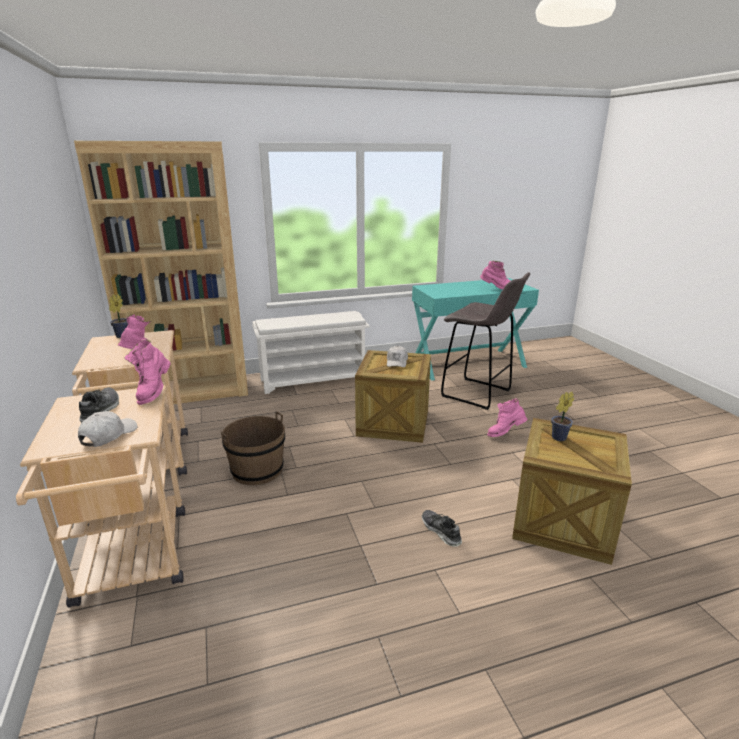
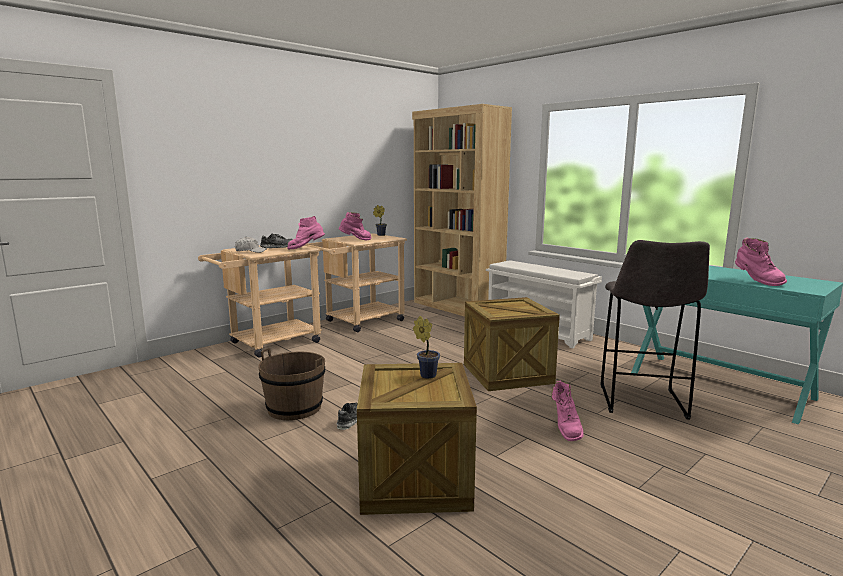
camera: 65 degrees right, 10 degrees down
(257, 470) = (379, 347): brown bucket -> brown bucket (294, 408)
(397, 362) = (517, 308): white cap -> none
(505, 433) = (566, 429): pink boot -> pink boot turned 135 degrees counterclockwise

